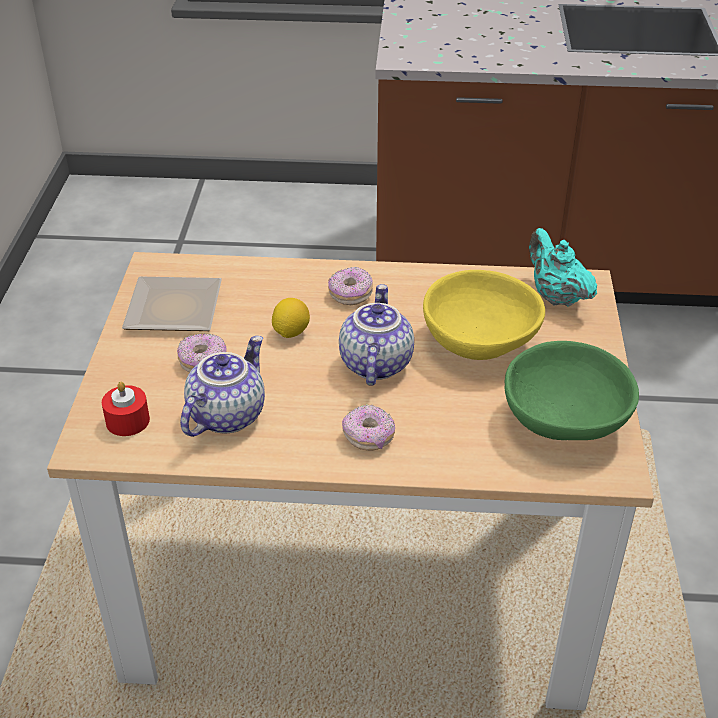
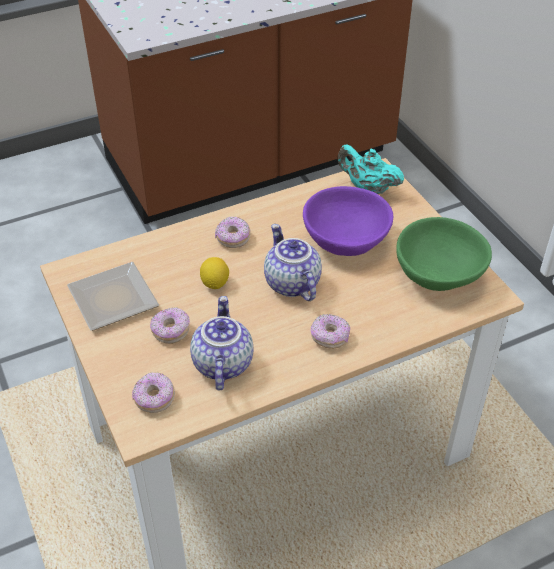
camera: 30 degrees left, 5 degrees up
(127, 421) = (154, 399): red candle -> donut
(478, 342) = (345, 241): yellow bowl -> purple bowl

